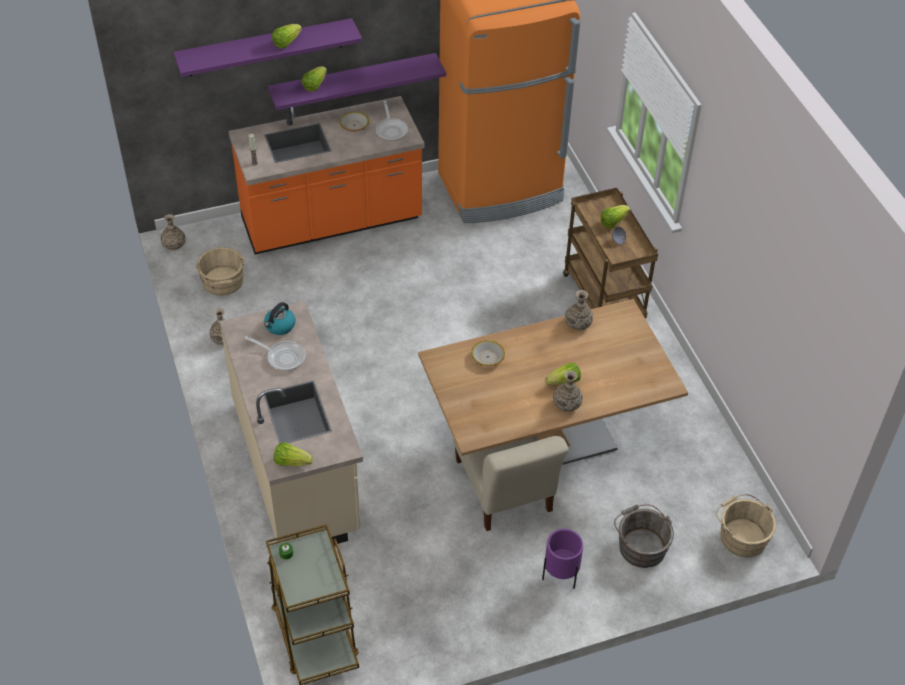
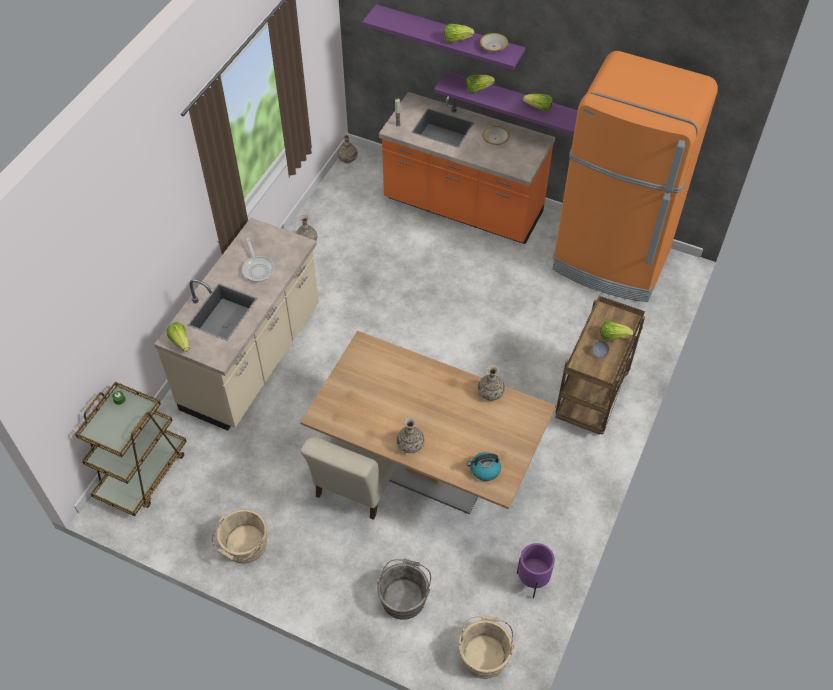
camera: 45 degrees right, 5 degrees up
(223, 283) = (348, 204): beige bucket -> beige bucket (243, 546)
(280, 326) = (280, 246): kettle -> kettle (484, 470)
(391, 130) = (517, 158): frying pan -> none
(487, 357) = (397, 369): bowl -> bowl (493, 46)
(560, 576) = (326, 568): purple planter -> purple planter (532, 581)
(564, 382) = (428, 427): lettuce -> lettuce (538, 108)

